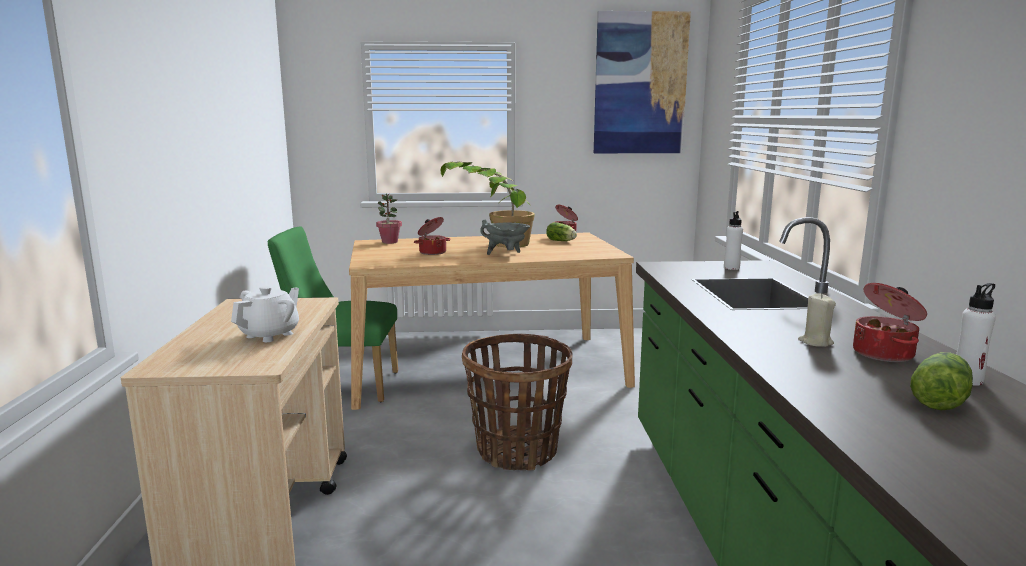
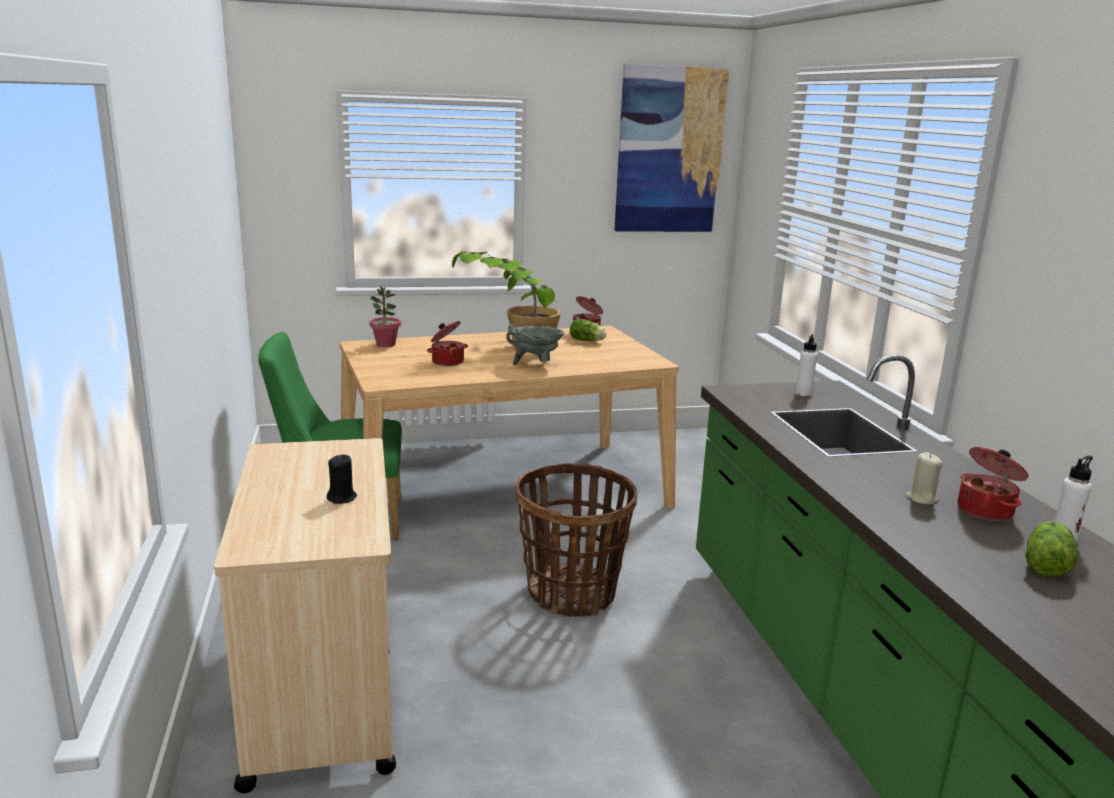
camera: 10 degrees left, 5 degrees up
(270, 335) = (342, 498): white teapot -> black candle

